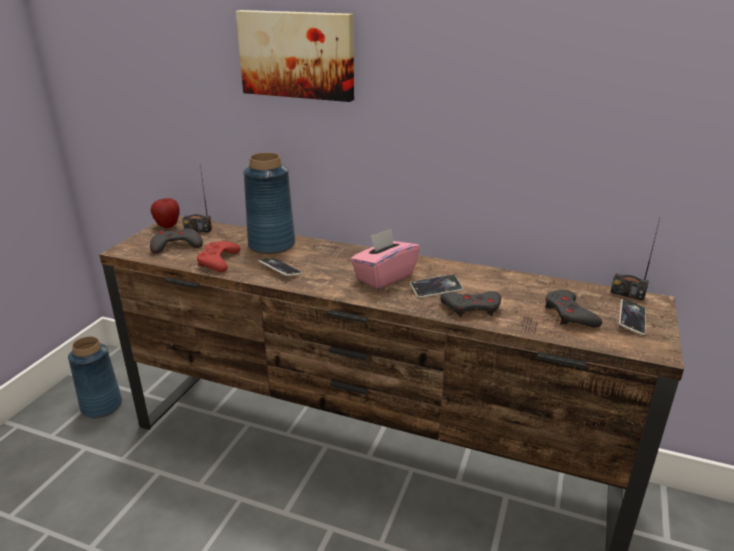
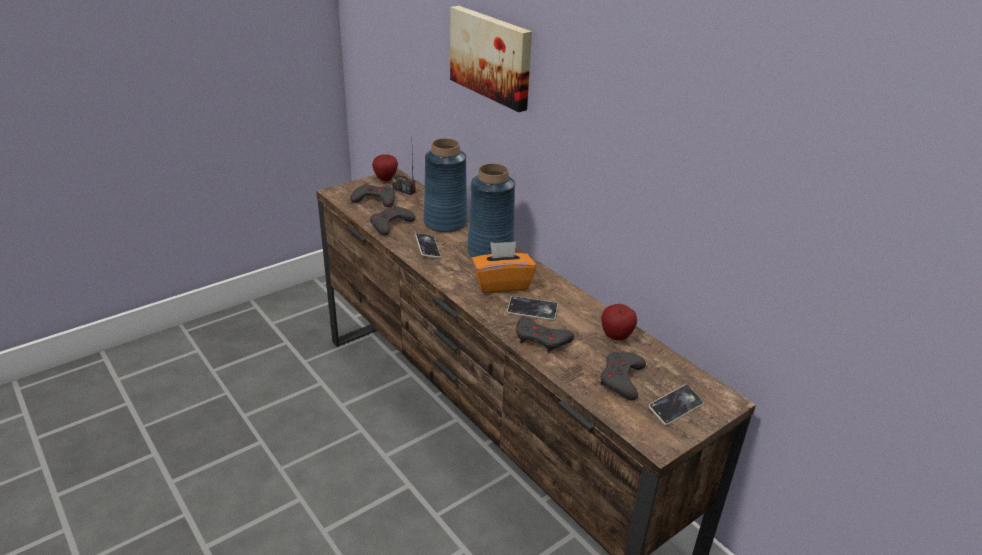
camera: 30 degrees right, 5 degrees up
(101, 406) = (318, 314): blue vase -> blue vase (490, 252)
(218, 261) = (390, 224): red game controller -> grey game controller
(384, 277) = (502, 284): pink tissue box -> orange tissue box
(524, 285) = (616, 337): none -> apple
(627, 294) = (707, 383): radio -> none

